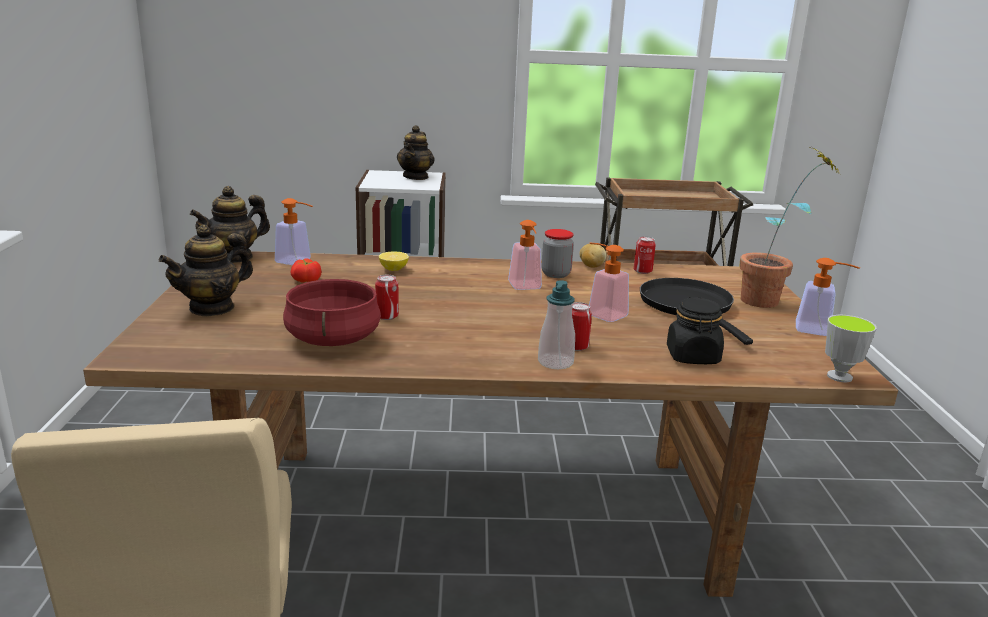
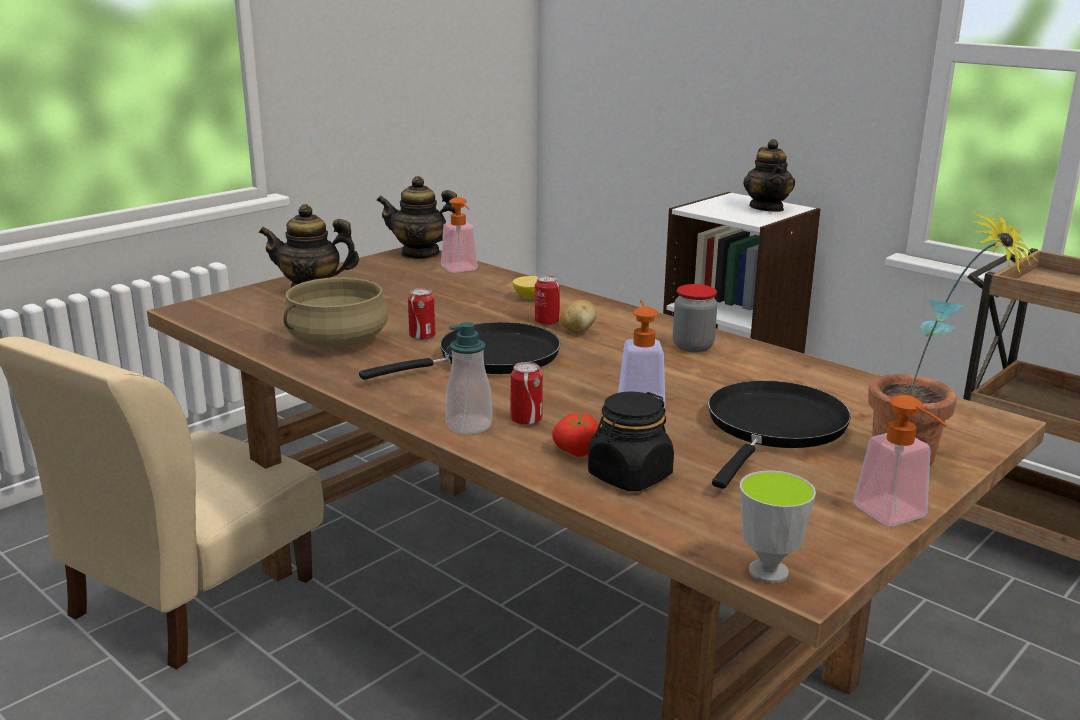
camera: 45 degrees right, 0 degrees up
(306, 281) = (430, 288): tomato -> tomato (576, 450)
(332, 339) = (337, 341): red cooking pot -> beige cooking pot
(416, 177) = (767, 208): teapot -> teapot turned 60 degrees counterclockwise
(466, 316) = (491, 358): none -> black frying pan
(526, 288) = (621, 350): soap dispenser -> none
(591, 266) = (760, 350): potato -> potato (578, 331)
(642, 271) = (818, 374): can -> can (546, 322)

